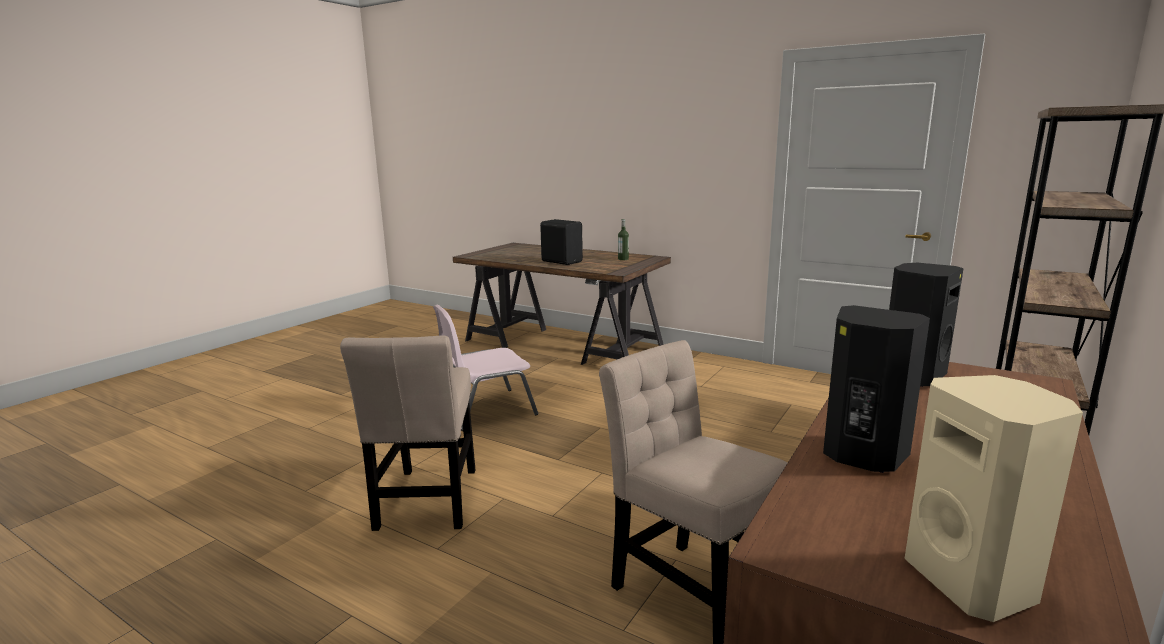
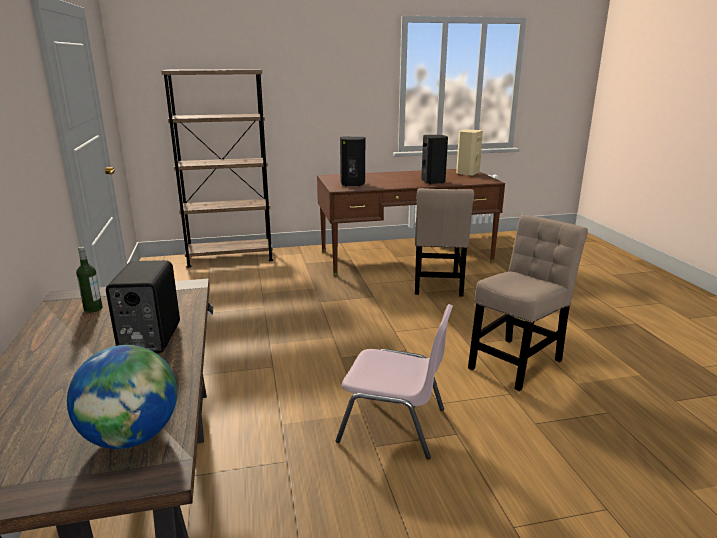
camera: 135 degrees left, 5 degrees up
(493, 255) = (132, 437): none -> globe

